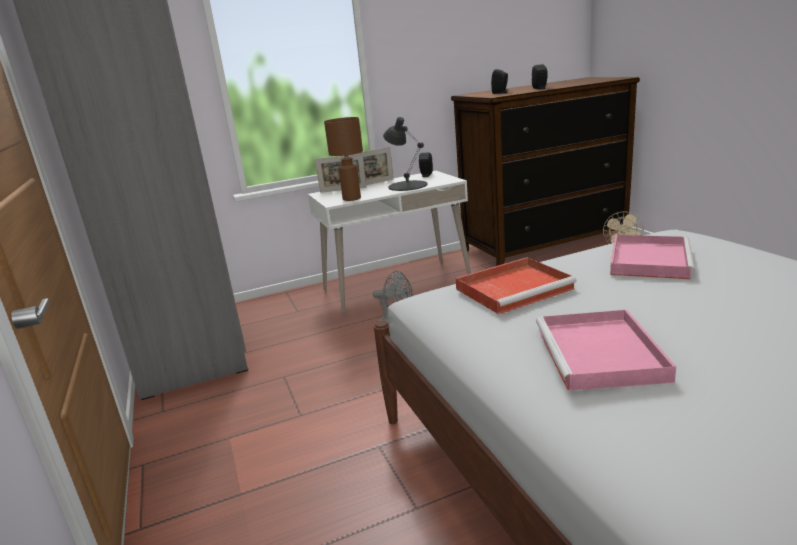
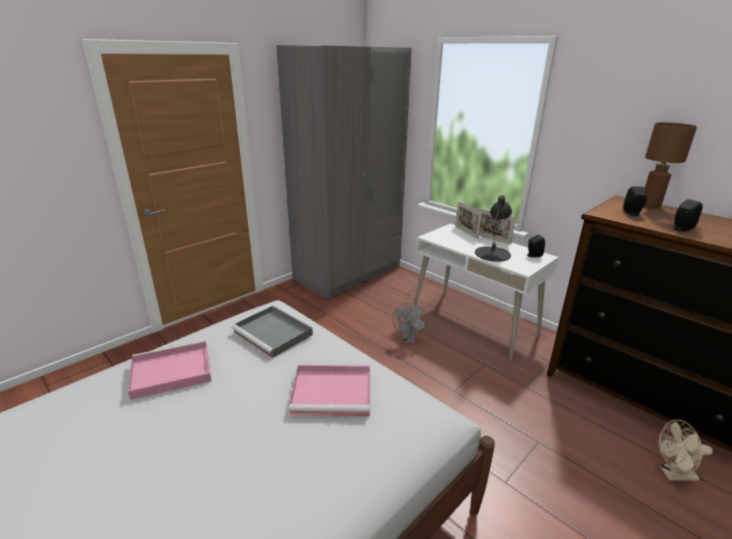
camera: 65 degrees right, 5 degrees up
(352, 199) = (442, 240): brown table lamp -> brown table lamp (650, 205)
(515, 288) = (274, 333): red tray -> grey tray

